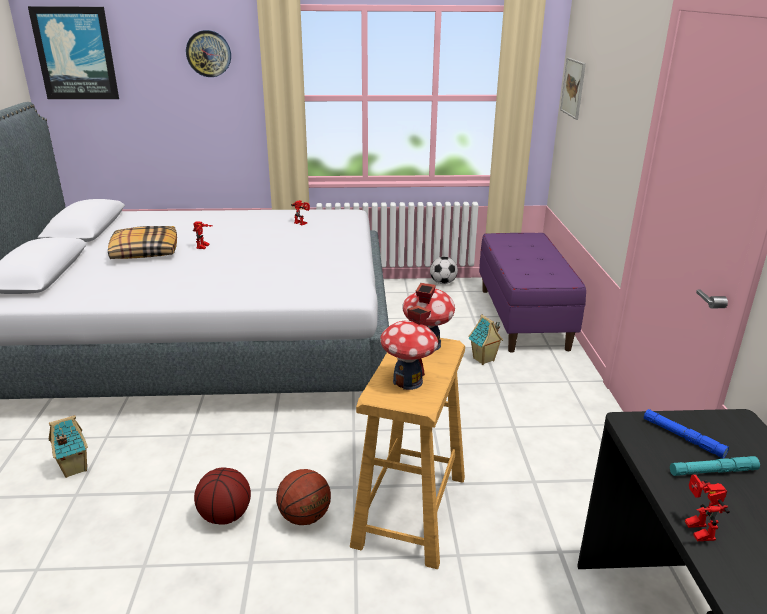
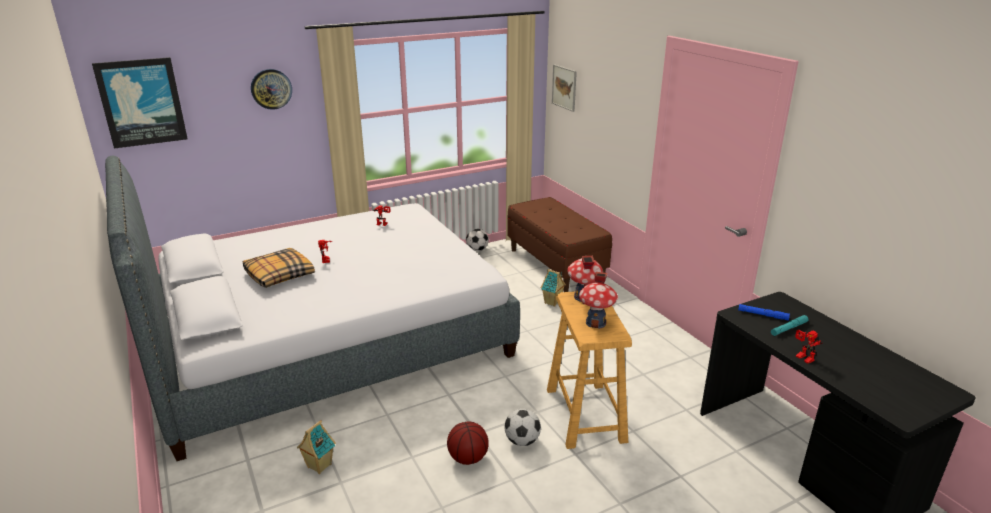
camera: 25 degrees left, 0 degrees up
(304, 517) = (522, 441): basketball -> football
(523, 318) = (556, 265): purple bench -> brown bench

